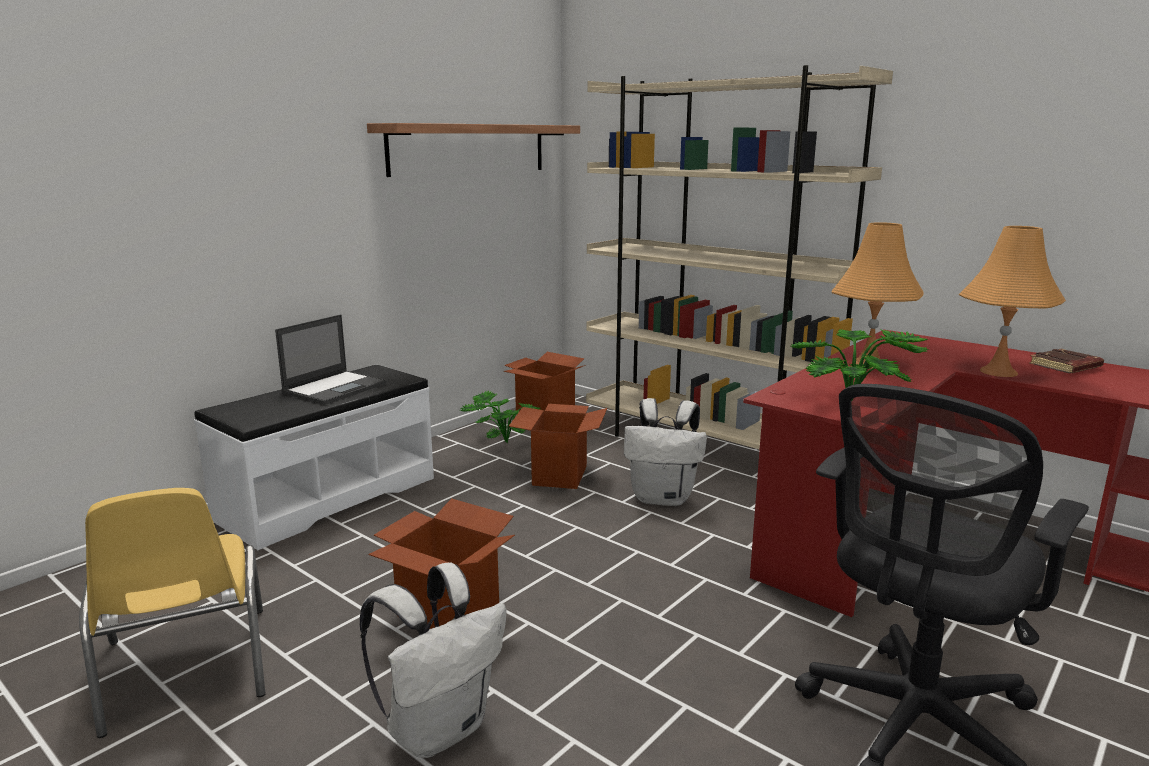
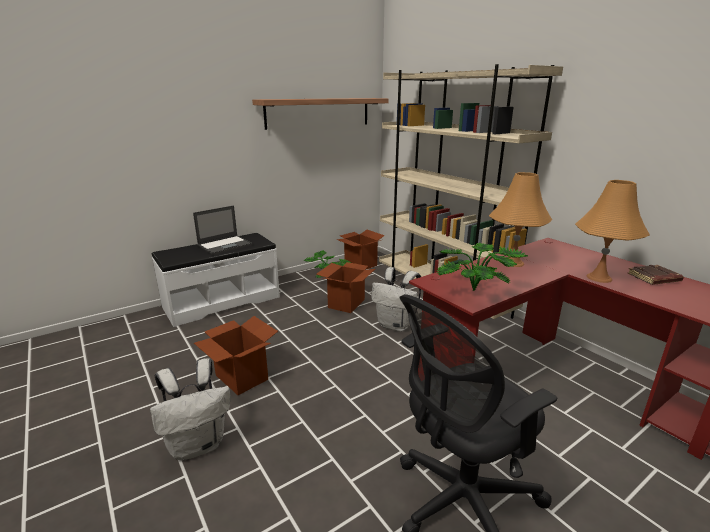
camera: 15 degrees right, 5 degrees up
(185, 670) = (105, 387): yellow chair -> none

